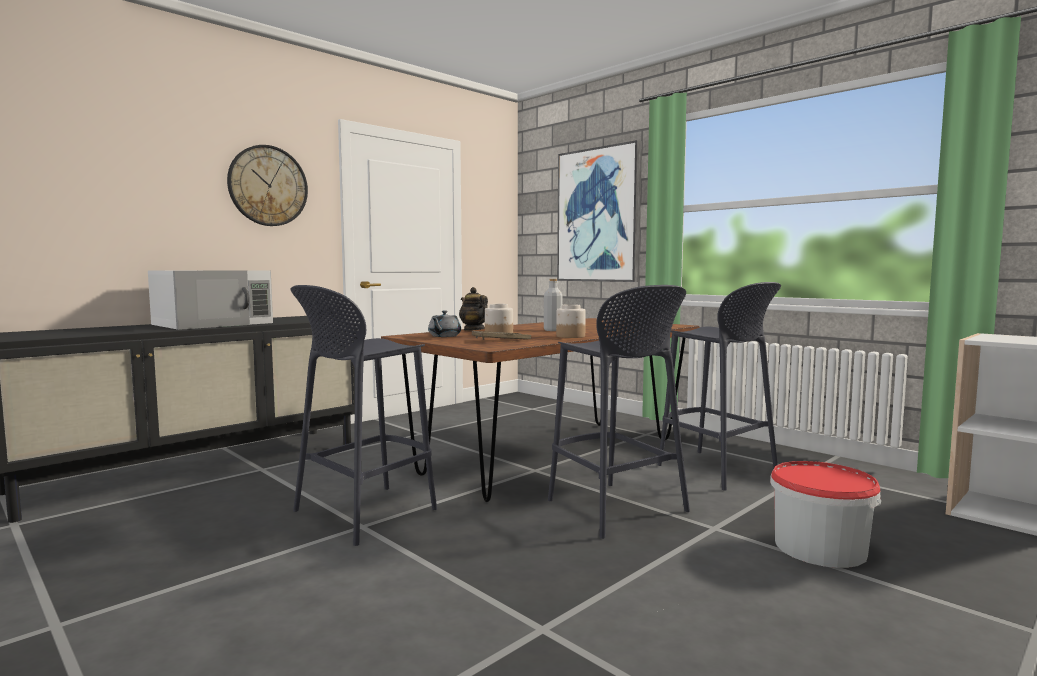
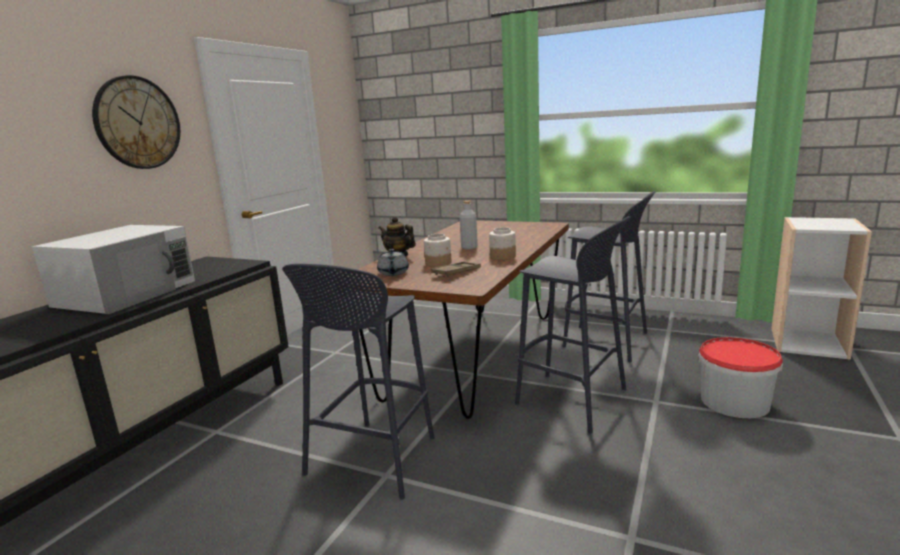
camera: 20 degrees left, 10 degrees up
(599, 215) = (451, 122): picture -> none

